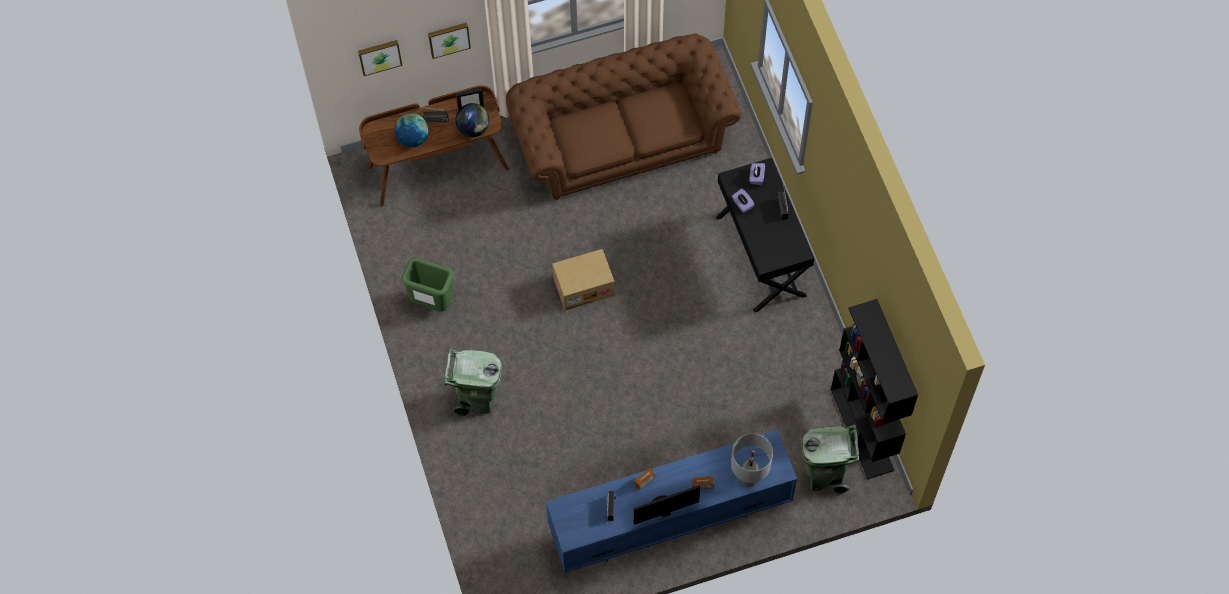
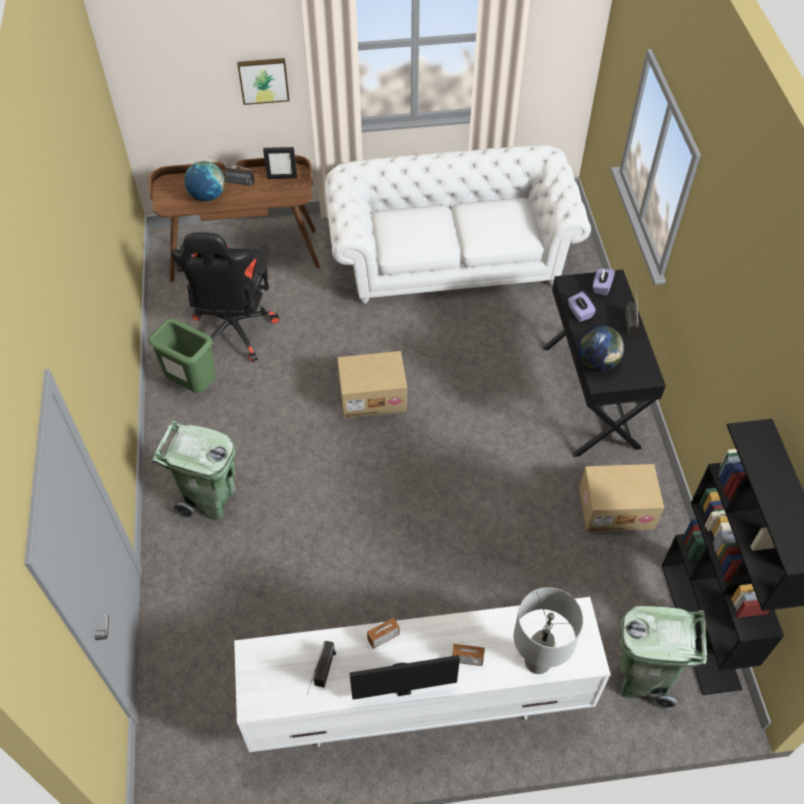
camera: 10 degrees right, 10 degrees down
(379, 56) = (179, 83): picture -> none
(451, 239) = (235, 324): none -> black office chair
(473, 128) = (278, 196): globe -> globe (597, 362)
(621, 136) = (450, 254): brown sofa -> white sofa
(669, 522) = (417, 705): blue cabinet -> white cabinet
(792, 349) = (616, 508): none -> cardboard box

